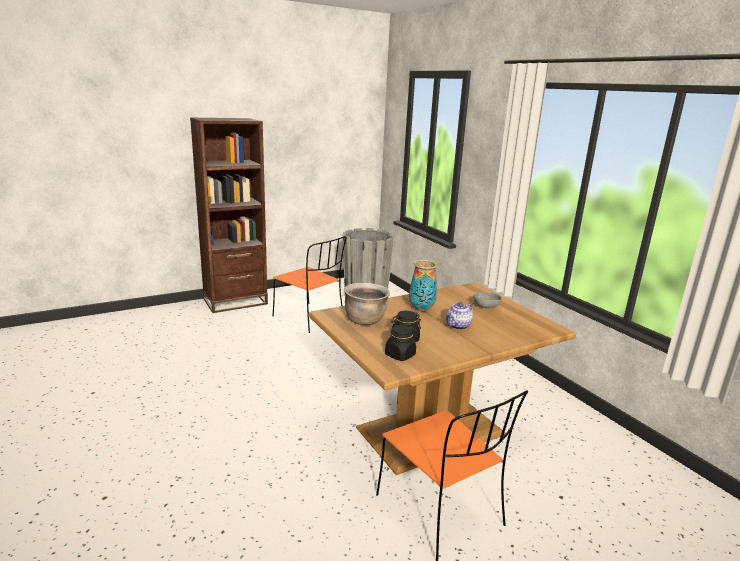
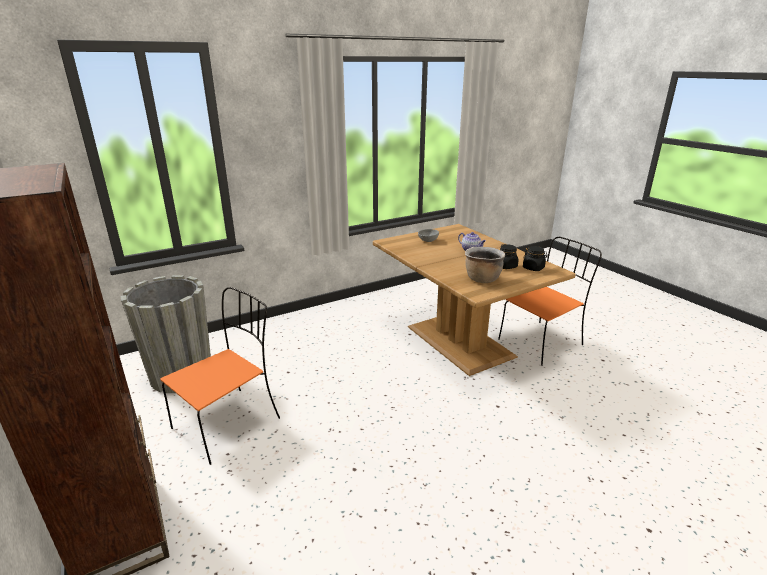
camera: 90 degrees left, 5 degrees up
(422, 309) = (445, 259): vase -> none

